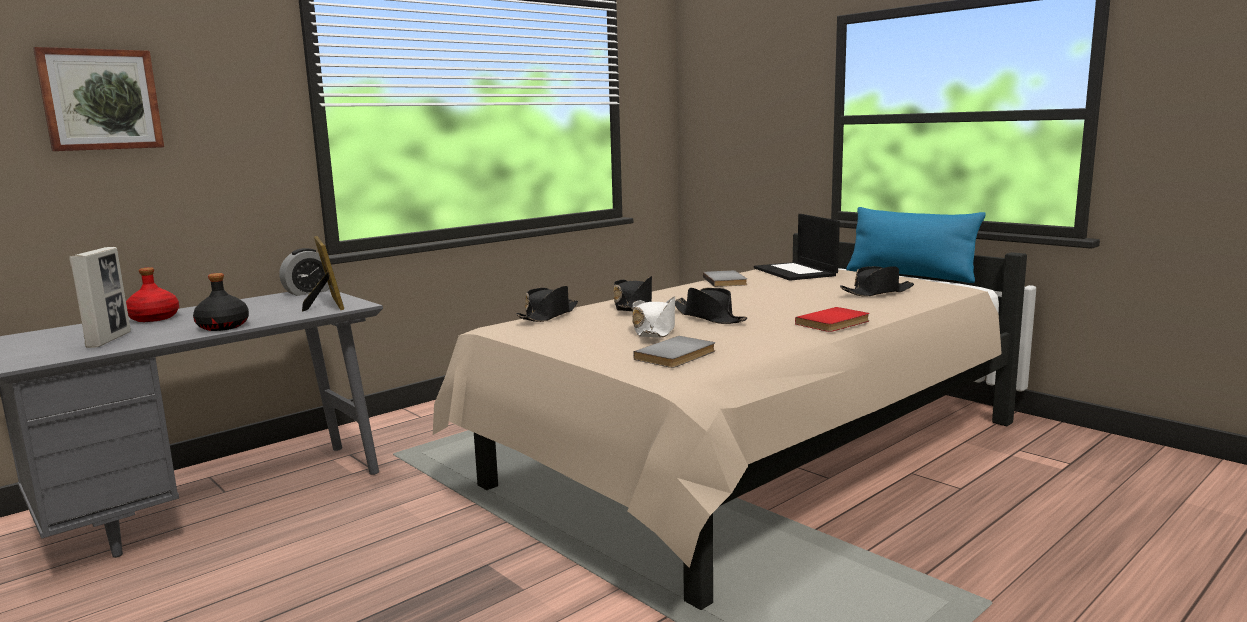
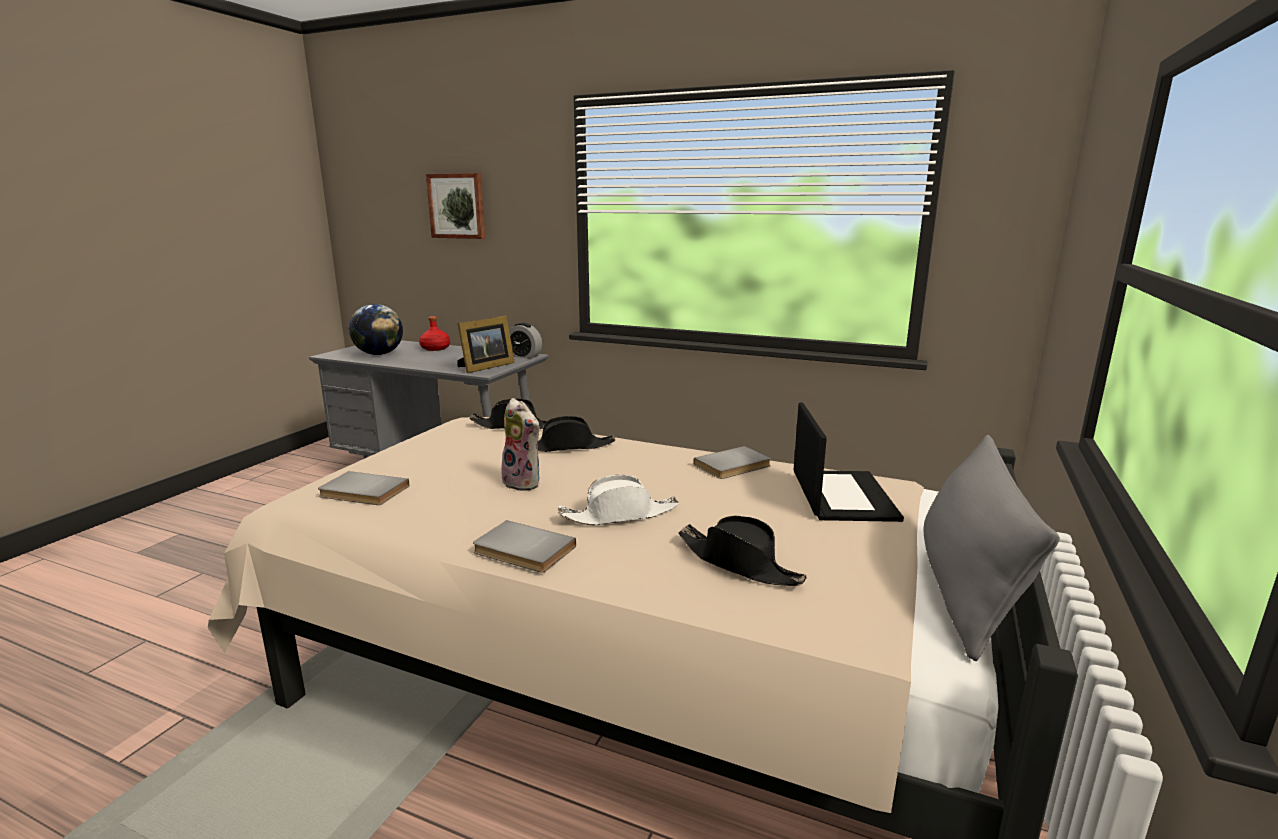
camera: 65 degrees right, 5 degrees up
(109, 340) = (379, 354): picture frame -> globe
(223, 327) = (412, 363): black bottle -> none
(654, 330) = (461, 469): white hat -> white hat (620, 515)
(709, 317) = (525, 483): black hat -> plush toy
(796, 272) = (841, 495): laptop -> laptop turned 135 degrees clockwise
(835, 323) = (522, 551): red book -> grey book
(910, 275) = (967, 588): blue pillow -> grey pillow

